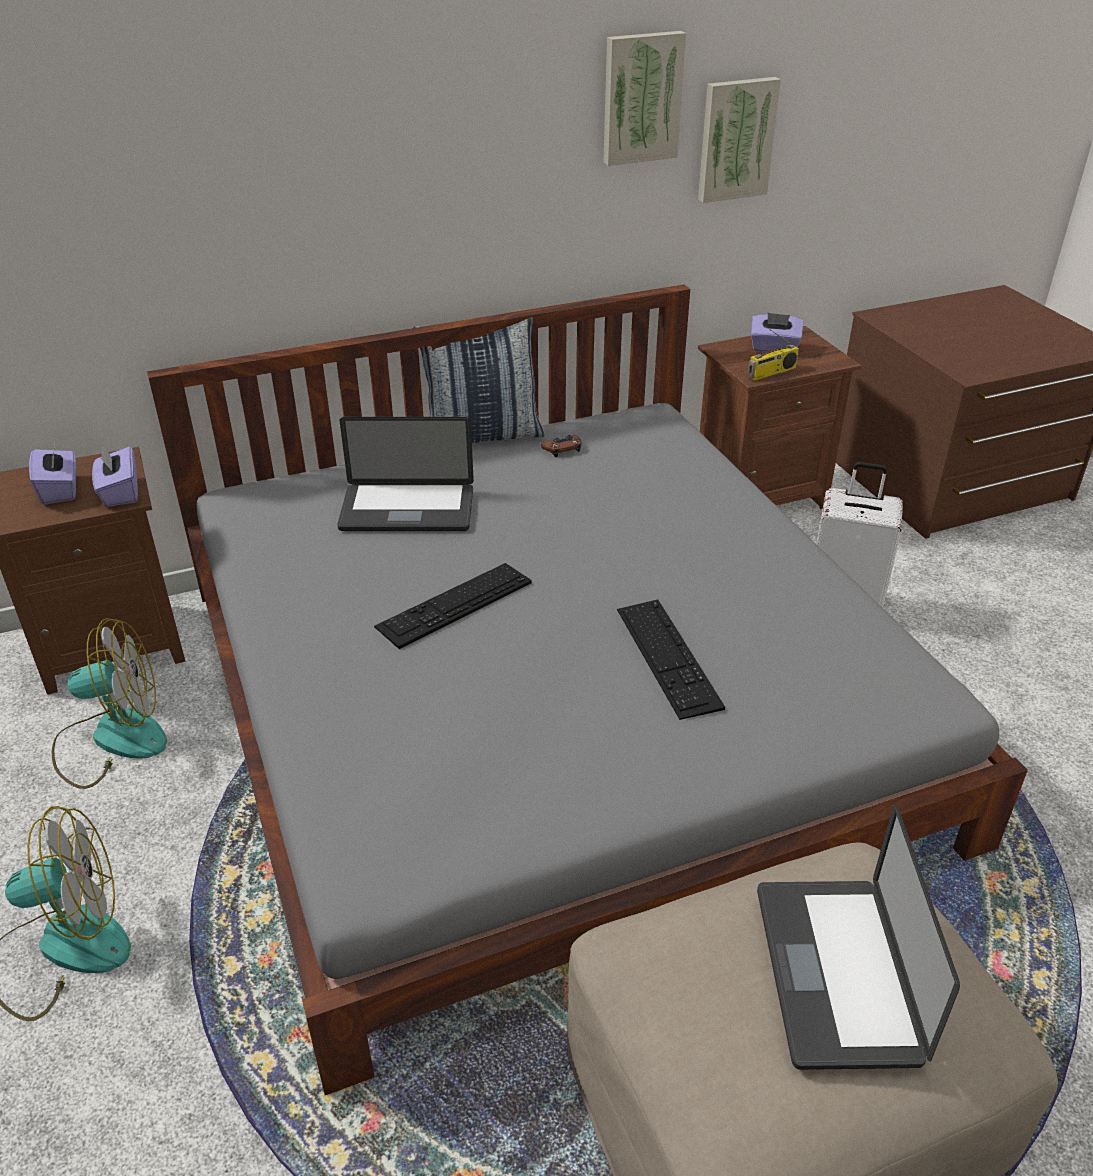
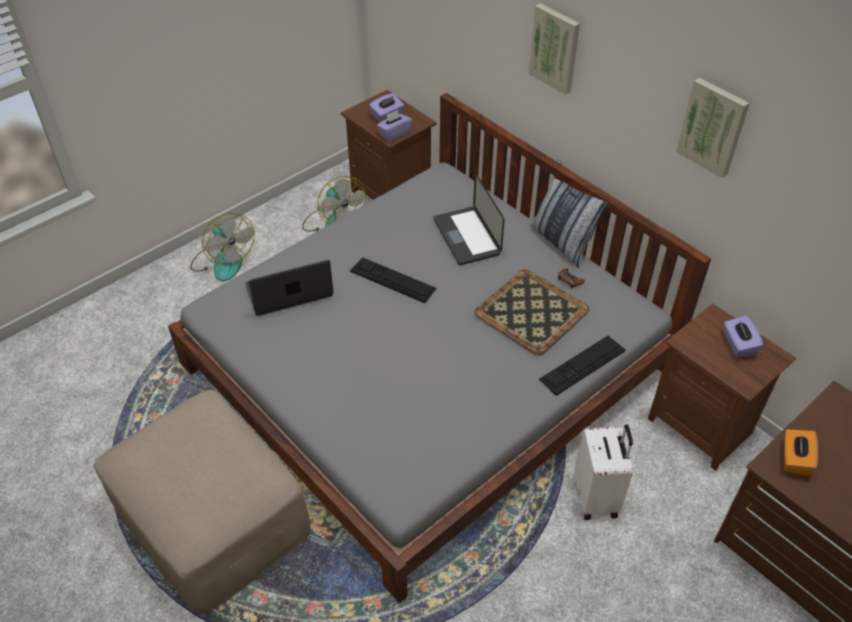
camera: 70 degrees right, 10 degrees up
(606, 493) = (530, 312): none -> tray
(667, 657) = (387, 372): keyboard -> keyboard (582, 365)
(735, 139) = (775, 196): picture -> picture (555, 48)
(771, 373) = (697, 350): radio -> none
(836, 973) = (198, 472): laptop -> laptop (289, 291)
(961, 359) = (794, 459): none -> orange tissue box

